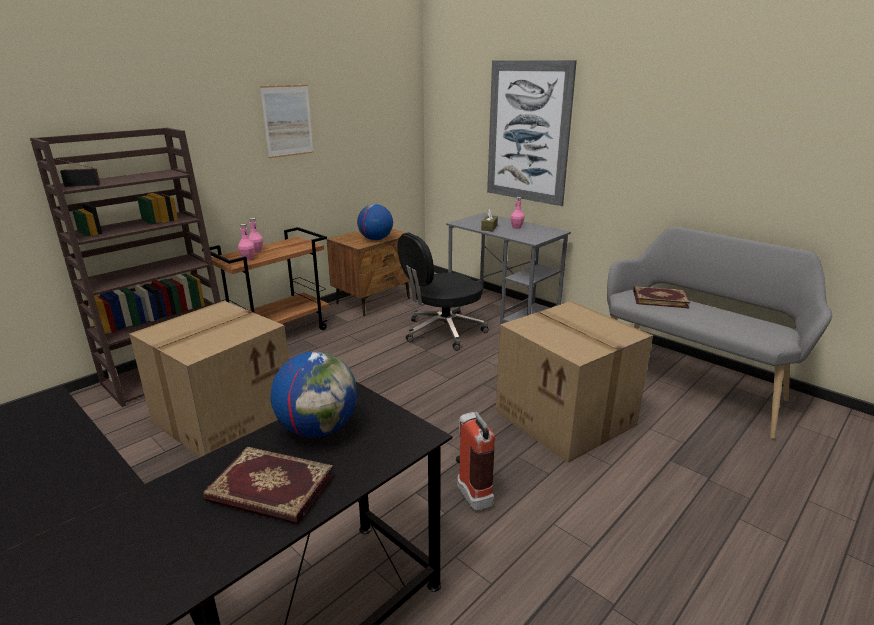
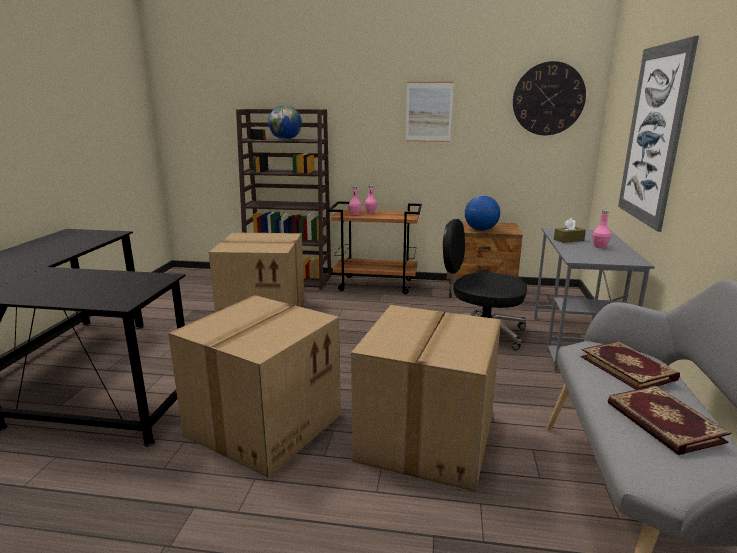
camera: 55 degrees right, 5 degrees down
(270, 490) = (46, 287): book -> book (662, 422)
(318, 428) = (116, 280): globe -> globe (286, 139)
(386, 100) = (548, 99): none -> wall clock
(470, 491) = (264, 423): fire extinguisher -> cardboard box

